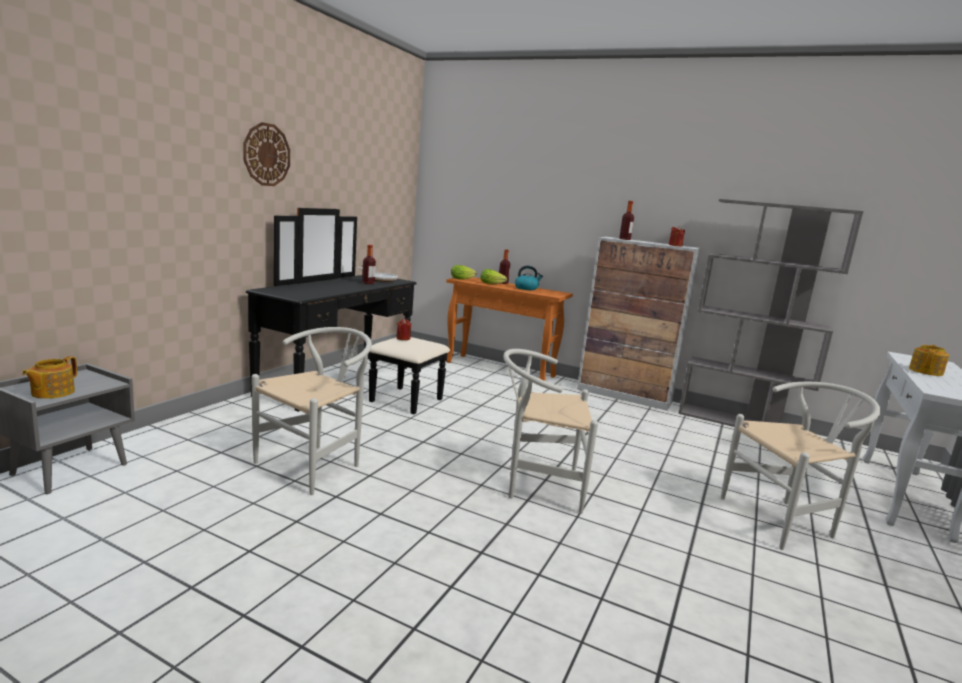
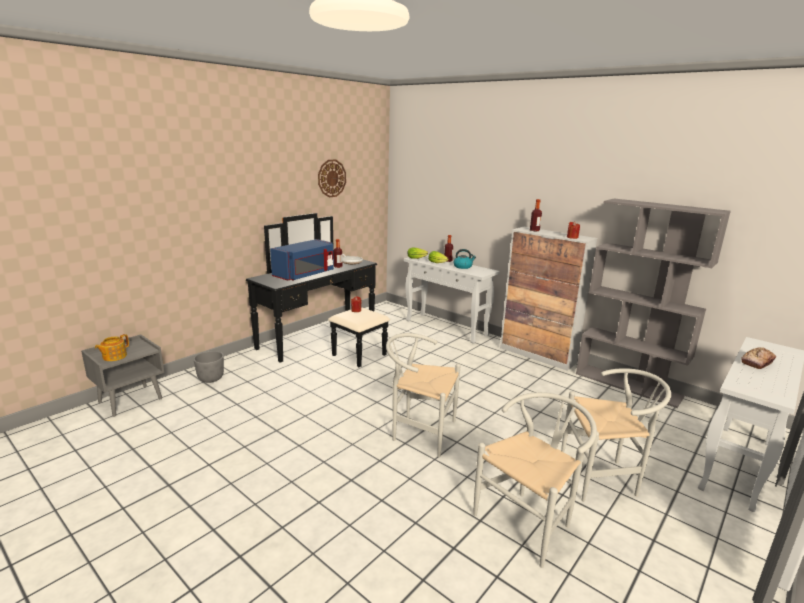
camera: 15 degrees right, 5 degrees up
(199, 435) = (211, 379): none -> grey planter
(266, 154) = (257, 183): wall clock -> wall clock (331, 178)
(316, 464) = (274, 405): white chair -> white chair (529, 521)
(330, 289) = (305, 274): none -> blue microwave
(501, 369) = (446, 328): orange console table -> white console table
(926, 371) = (757, 362): teapot -> bread

